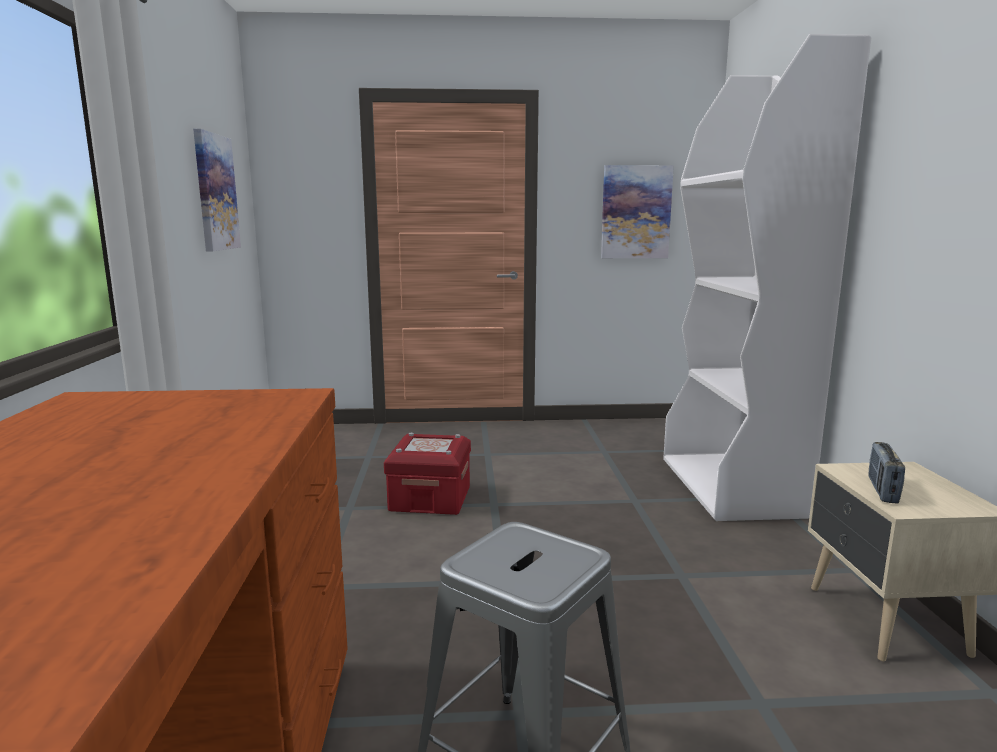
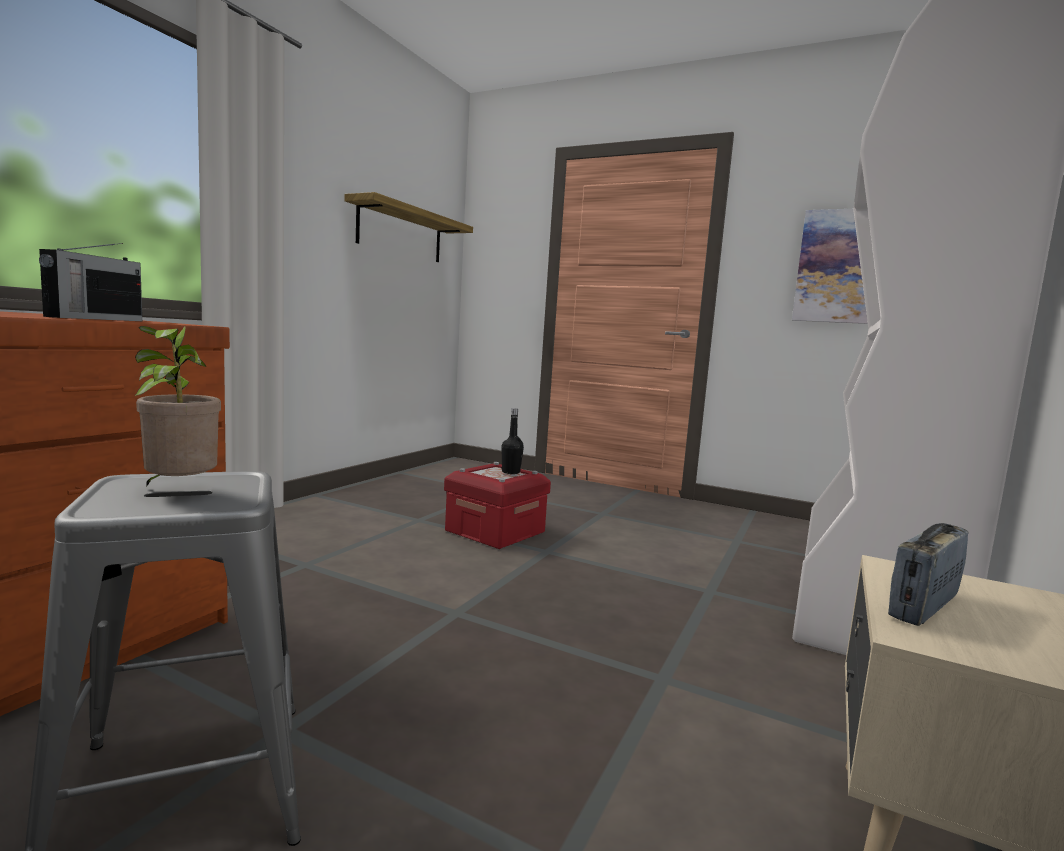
camera: 30 degrees right, 5 degrees down
(215, 192) = (401, 233): picture -> shelf
(254, 416) = (94, 319): none -> radio
(438, 441) = (511, 472): none -> black bottle
(527, 559) = (178, 492): none -> potted plant

